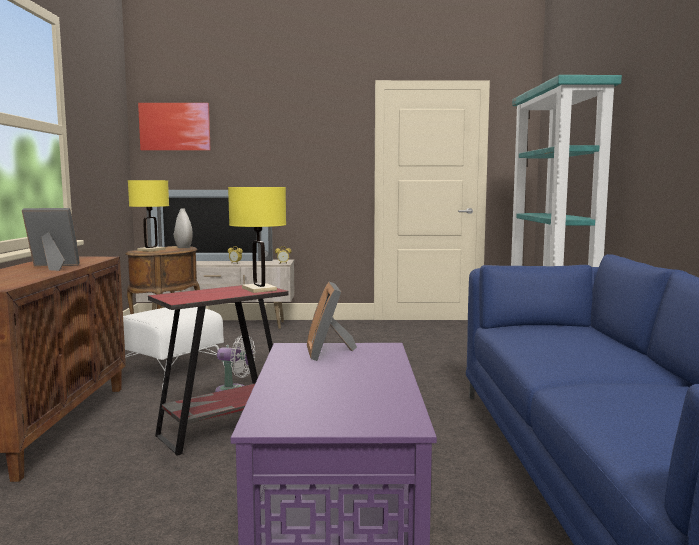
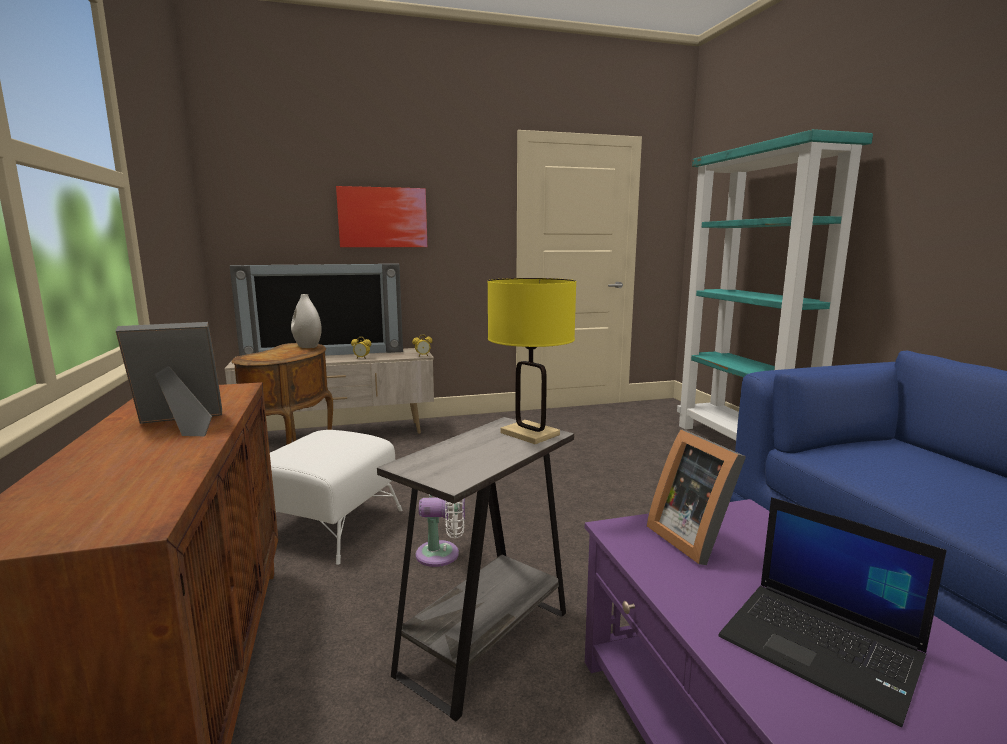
camera: 15 degrees left, 5 degrees up
(151, 250) = (267, 354): yellow table lamp -> none
(175, 126) = (263, 180): picture -> picture (382, 217)
(223, 430) = (485, 642): red side table -> grey side table
(327, 387) = (823, 647): none -> laptop

